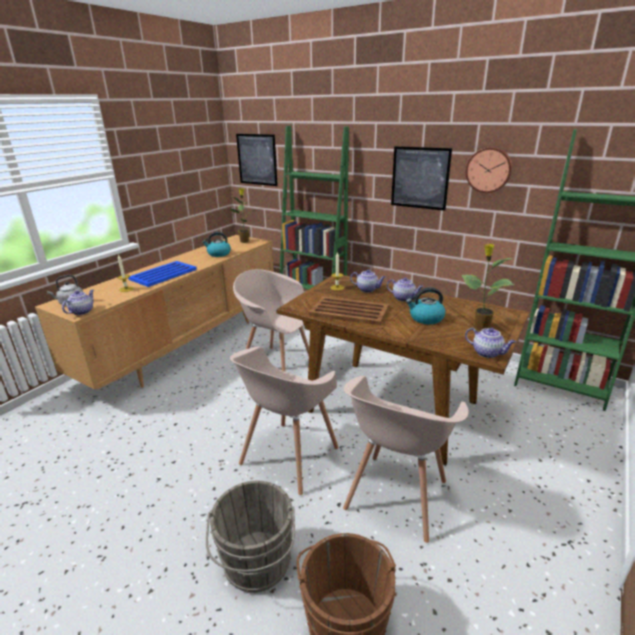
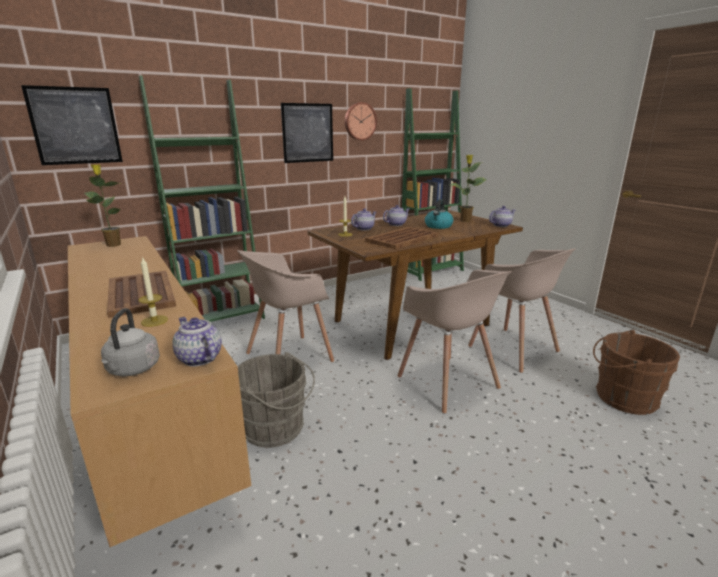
camera: 65 degrees left, 5 degrees down
(164, 274) = (141, 293): blue tray -> brown tray
(218, 254) = (130, 260): kettle -> none
(257, 565) = (574, 427): grey bucket -> grey bucket (277, 428)

